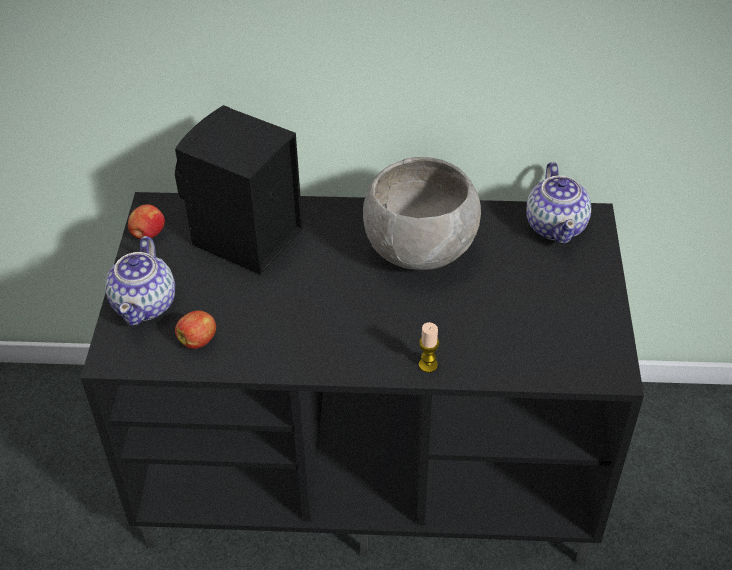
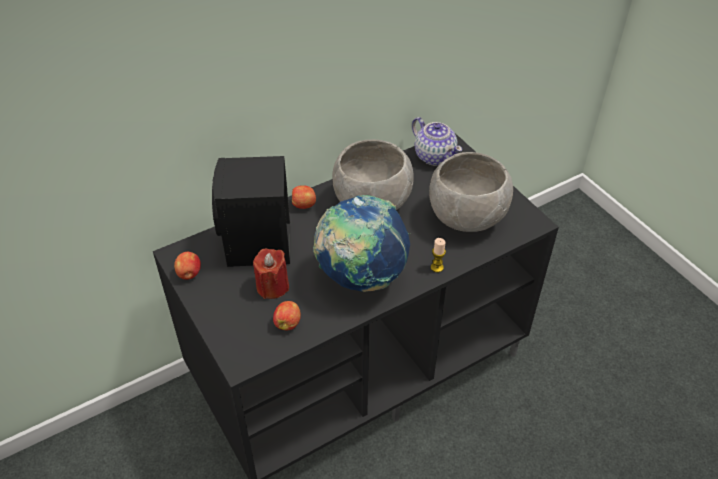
camera: 35 degrees left, 0 degrees up
(145, 304) = (230, 318): teapot -> none
(219, 291) = (272, 286): none -> red candle
(326, 330) = (361, 276): none -> globe
(338, 215) = (304, 205): none -> apple
(526, 322) = (467, 217): none -> grey bowl

